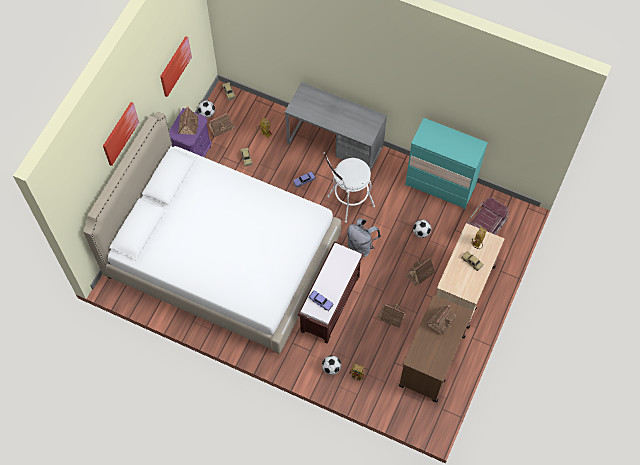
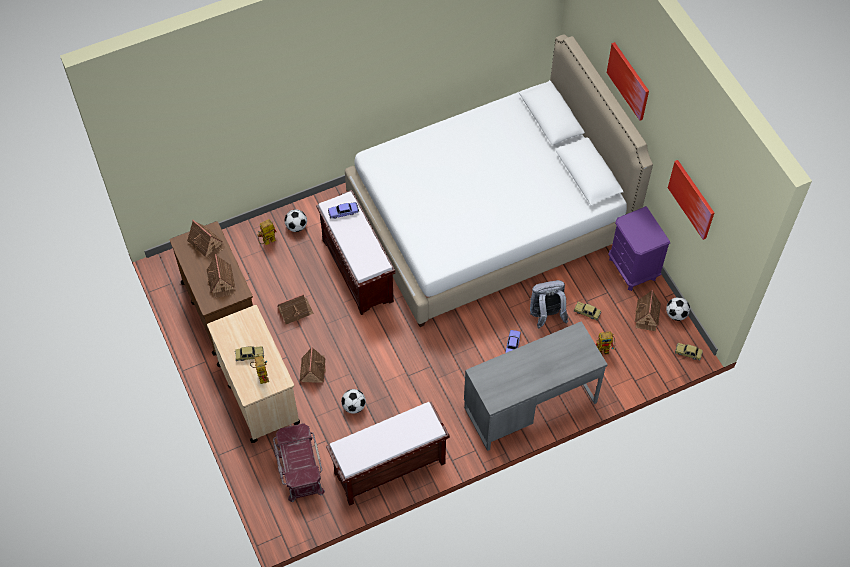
camera: 130 degrees right, 5 degrees down
(188, 125) = (643, 232): toy house -> toy house (207, 244)
(347, 203) = (450, 365): white stool -> none
(361, 245) = (391, 341): grey backpack -> grey backpack (546, 316)
(440, 185) = (389, 469): turquoise dresser -> brown bench

